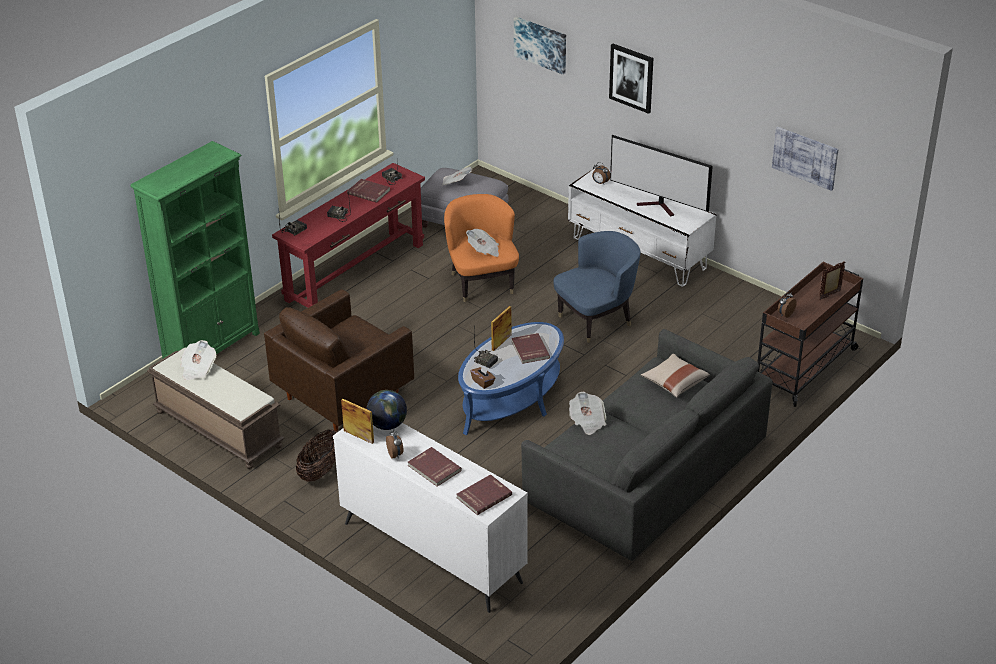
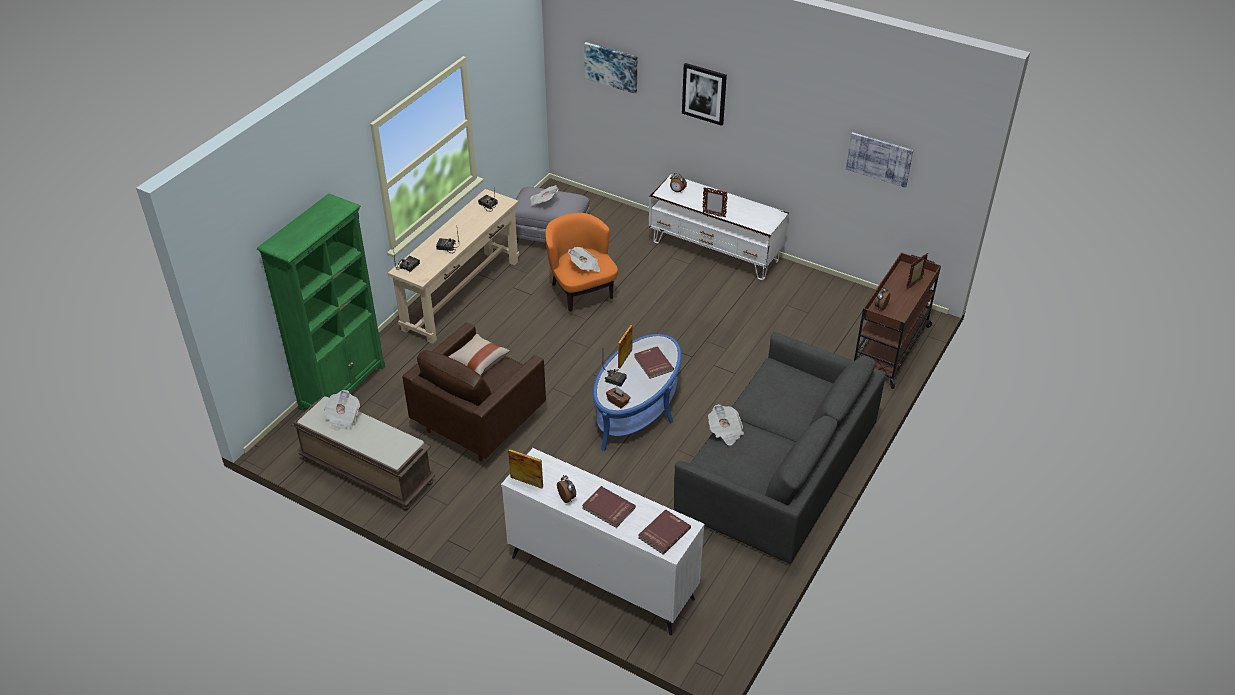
camera: 10 degrees left, 5 degrees up
(320, 470) = (475, 504): basket -> none
(355, 272) = (461, 295): red console table -> beige console table
(369, 192) = (470, 220): red book -> none
(387, 424) = (551, 466): globe -> none
(596, 320) = (694, 321): blue armchair -> none
(633, 209) = (713, 215): none -> picture frame
(659, 207) = (736, 210): television -> none
(674, 383) = (793, 383): beige pillow -> beige pillow (479, 361)

